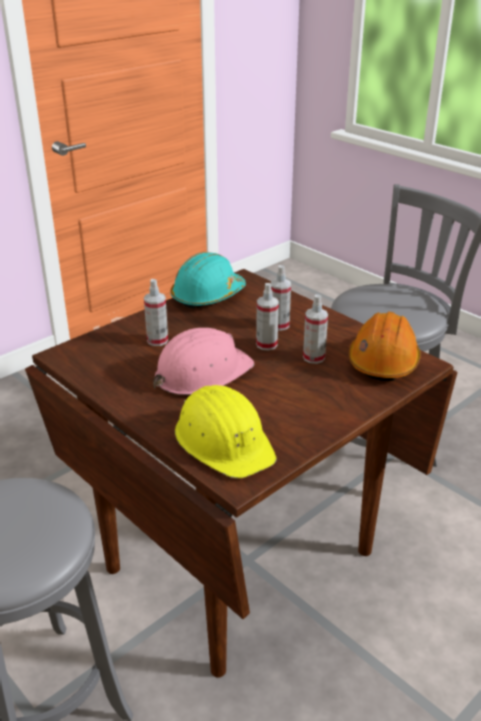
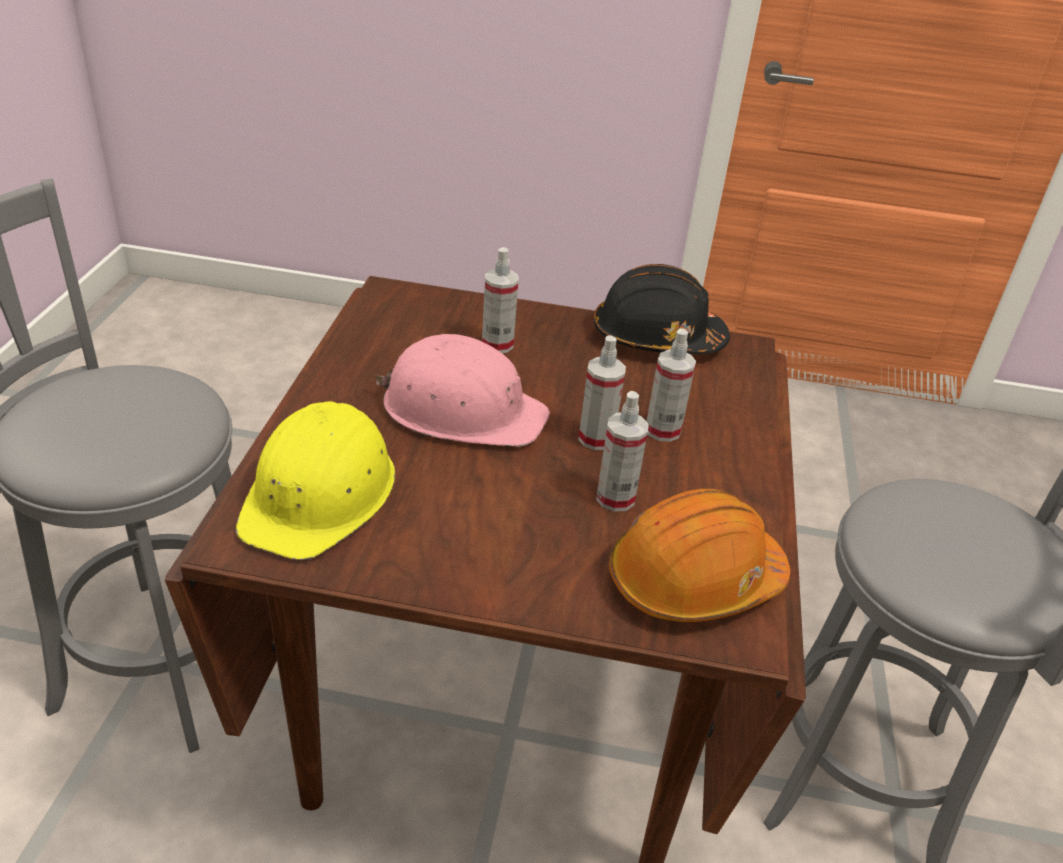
camera: 50 degrees right, 5 degrees up
(207, 296) = (656, 338): turquoise hard hat -> black hard hat

